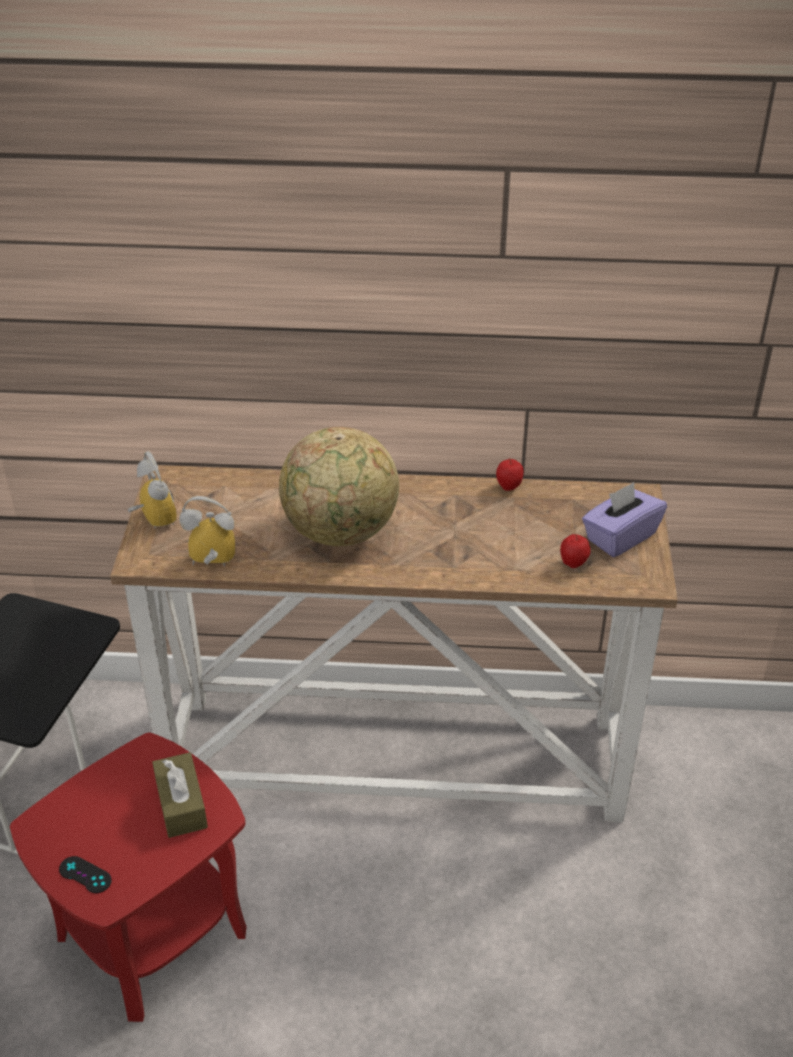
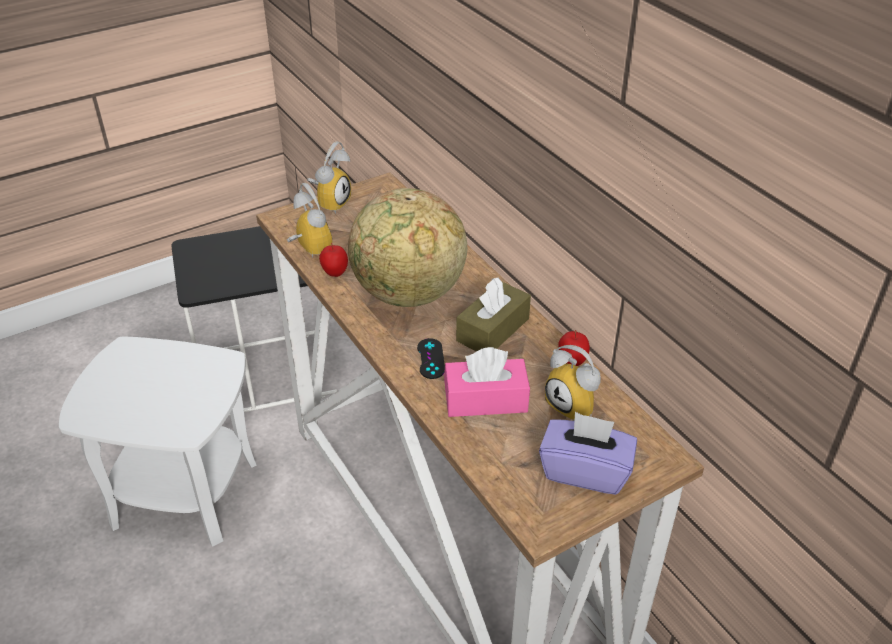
camera: 55 degrees right, 0 degrees up
(85, 875) = (96, 393): black game controller -> black game controller (431, 359)
(152, 933) = (185, 492): red side table -> white side table
(181, 804) = (188, 405): brown tissue box -> brown tissue box (493, 330)
(507, 549) = (485, 399): none -> pink tissue box
(554, 509) = (575, 406): none -> alarm clock
(573, 564) = (509, 454): apple -> apple (335, 274)

